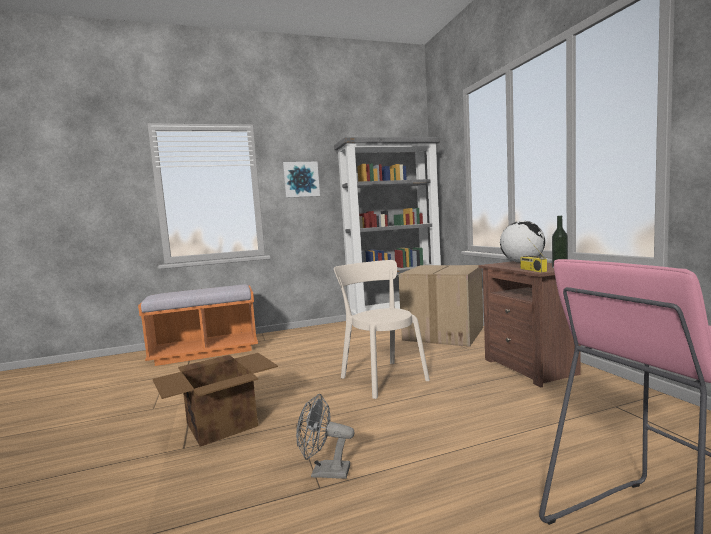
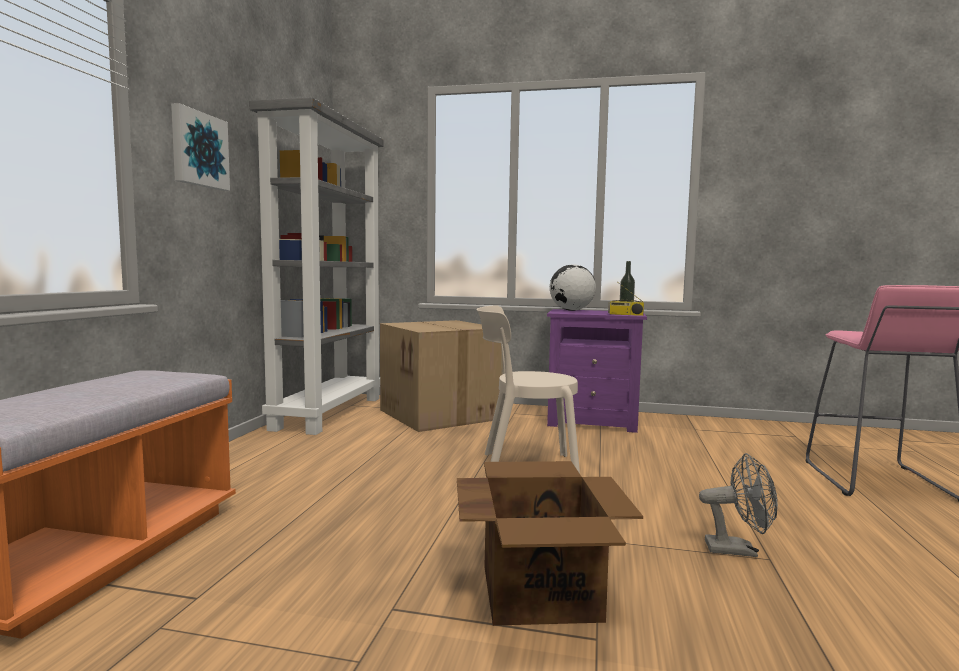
camera: 60 degrees left, 0 degrees up
(324, 472) = (738, 550): grey fan -> grey fan turned 120 degrees counterclockwise
(533, 367) = (593, 421): brown nightstand -> purple nightstand

